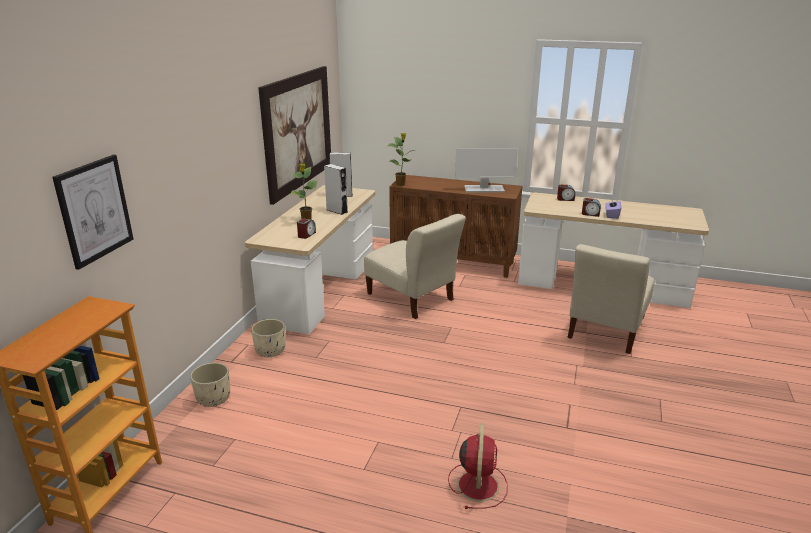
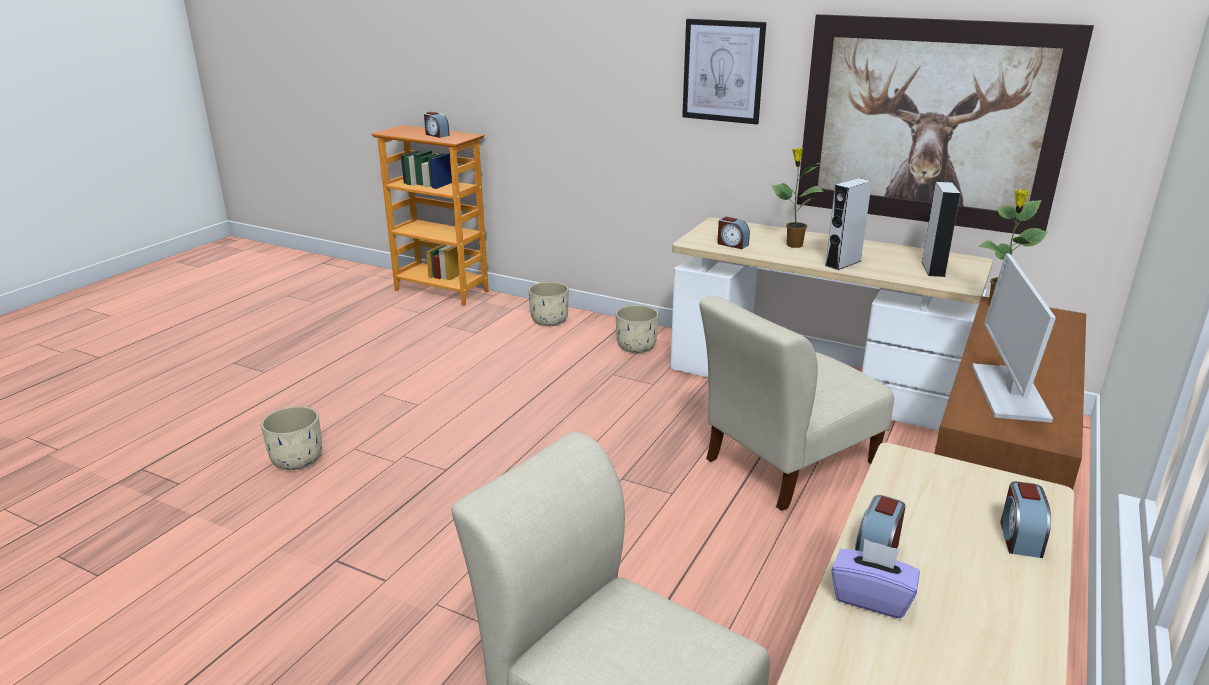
camera: 100 degrees right, 0 degrees up
(75, 323) = (436, 135): none -> alarm clock
(94, 210) = (508, 65): picture -> picture (723, 71)
(478, 484) = (298, 460): red fan -> beige planter

